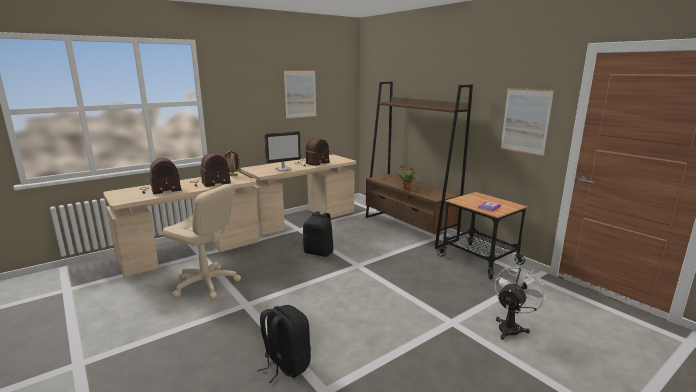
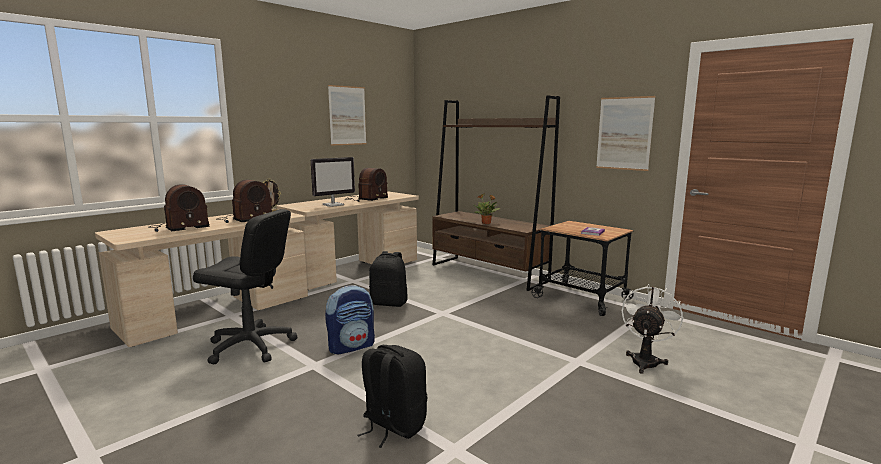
camera: 10 degrees left, 5 degrees down
(206, 284) = (250, 346): beige office chair -> black office chair
(278, 290) = (351, 346): none -> backpack

